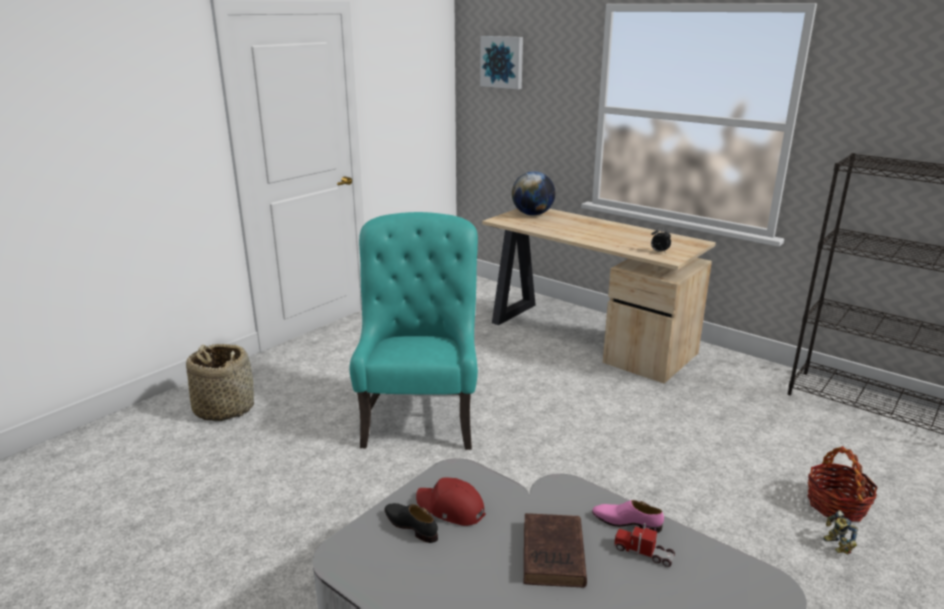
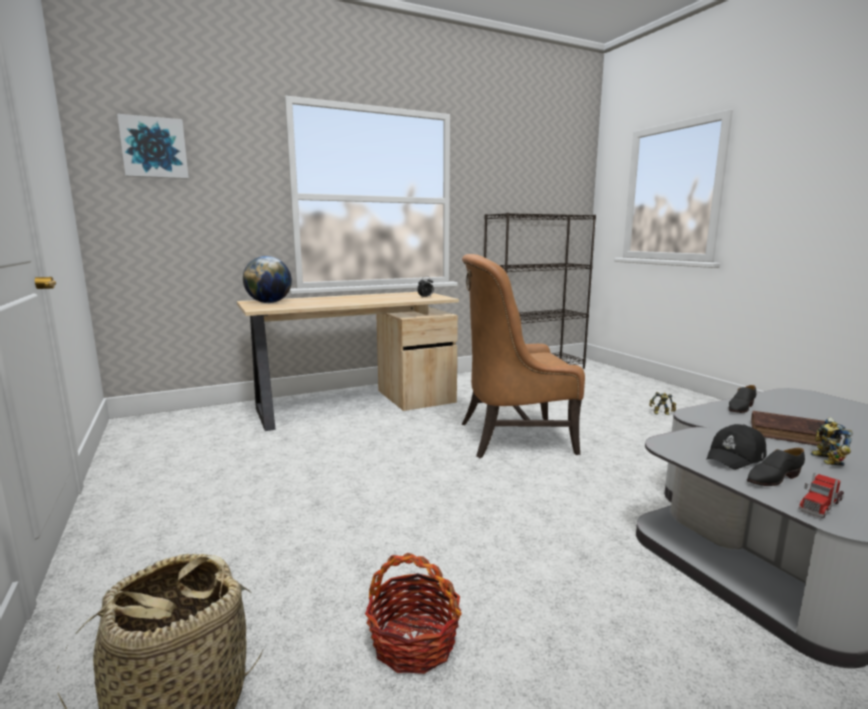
camera: 65 degrees left, 10 degrees down
(420, 417) = (409, 508): turquoise chair -> none
(450, 508) = (736, 457): red cap -> black cap
(481, 567) = (825, 460): none -> toy robot
(604, 437) = (513, 437): none -> brown chair
(626, 522) = (740, 408): pink shoe -> black shoe
(643, 553) = (777, 411): toy truck -> toy truck (821, 505)
(836, 505) = (623, 403): basket -> basket (413, 642)

